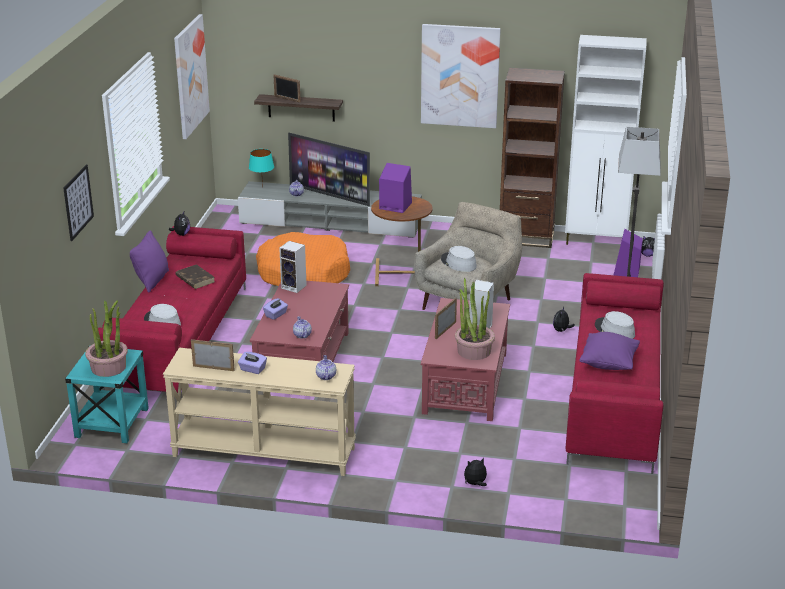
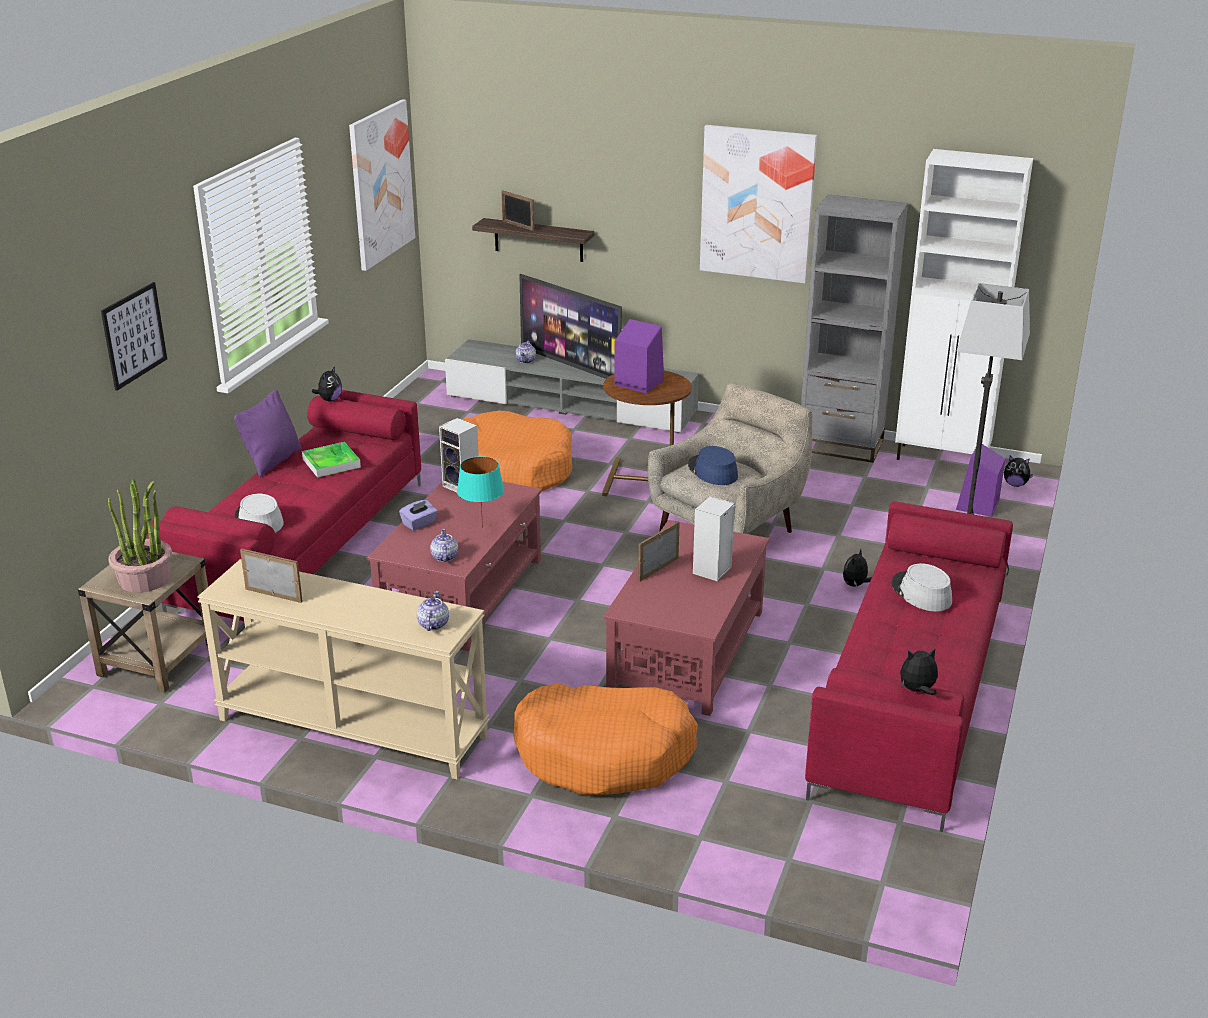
camera: 10 degrees right, 0 degrees up
(112, 423) = (158, 659): turquoise side table -> beige side table
(195, 279) = (331, 463): brown book -> tray
(252, 369) = (329, 603): purple tissue box -> none
(262, 188) = (482, 349): turquoise table lamp -> turquoise table lamp (481, 527)
(433, 451) = (605, 753): none -> orange dog bed
(458, 263) = (712, 471): grey hat -> blue hat
(473, 351) = (690, 605): potted plant -> none
(475, 484) = (652, 816): plush toy -> plush toy (917, 690)
(526, 237) = (840, 445): brown bookcase -> grey bookcase
(608, 364) = (897, 645): purple pillow -> none

